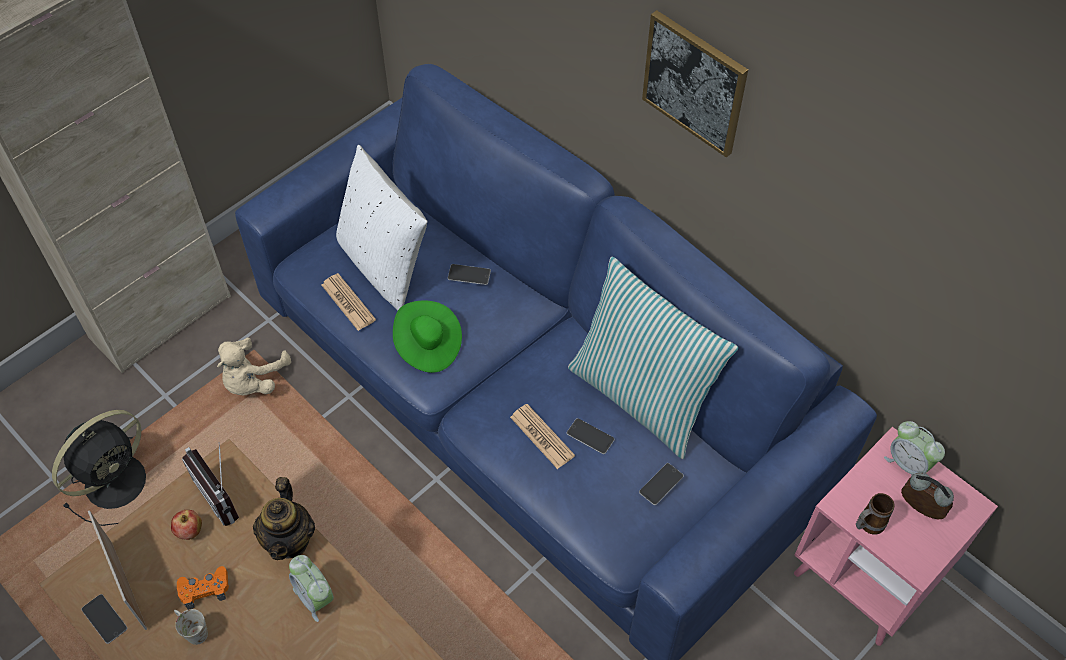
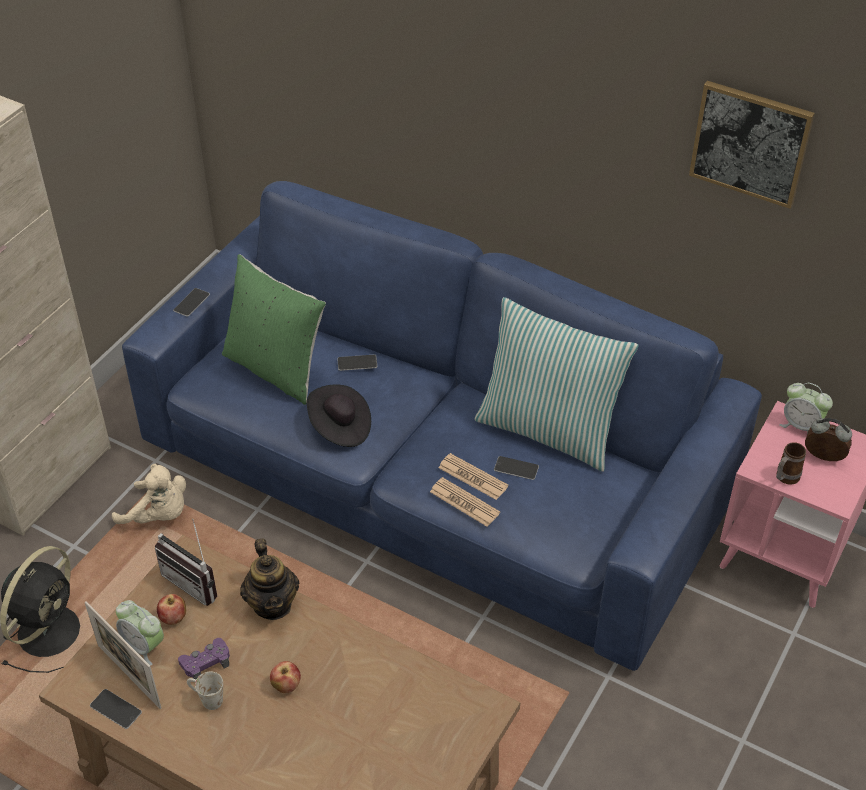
camera: 15 degrees left, 10 degrees down
(205, 589) = (206, 662): orange game controller -> purple game controller
(253, 380) = (158, 515): beige plush toy -> beige plush toy turned 75 degrees counterclockwise
(273, 636) = (286, 686): none -> apple
(315, 597) = (314, 645): alarm clock -> alarm clock (144, 646)
(348, 302) = (252, 405): newspaper -> newspaper (464, 502)
(385, 265) = (276, 369): white pillow -> green pillow
(427, 346) = (340, 427): green hat -> black hat
(661, 484) = (592, 493): phone -> phone (191, 302)
(695, 83) = (549, 126): picture -> picture (750, 143)

